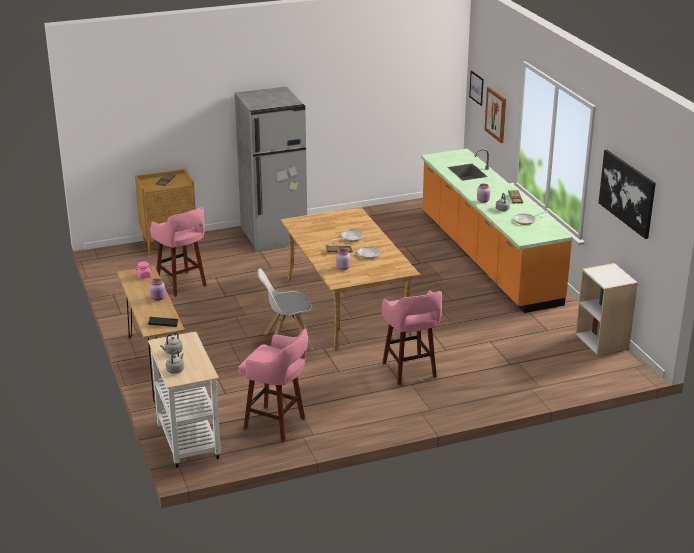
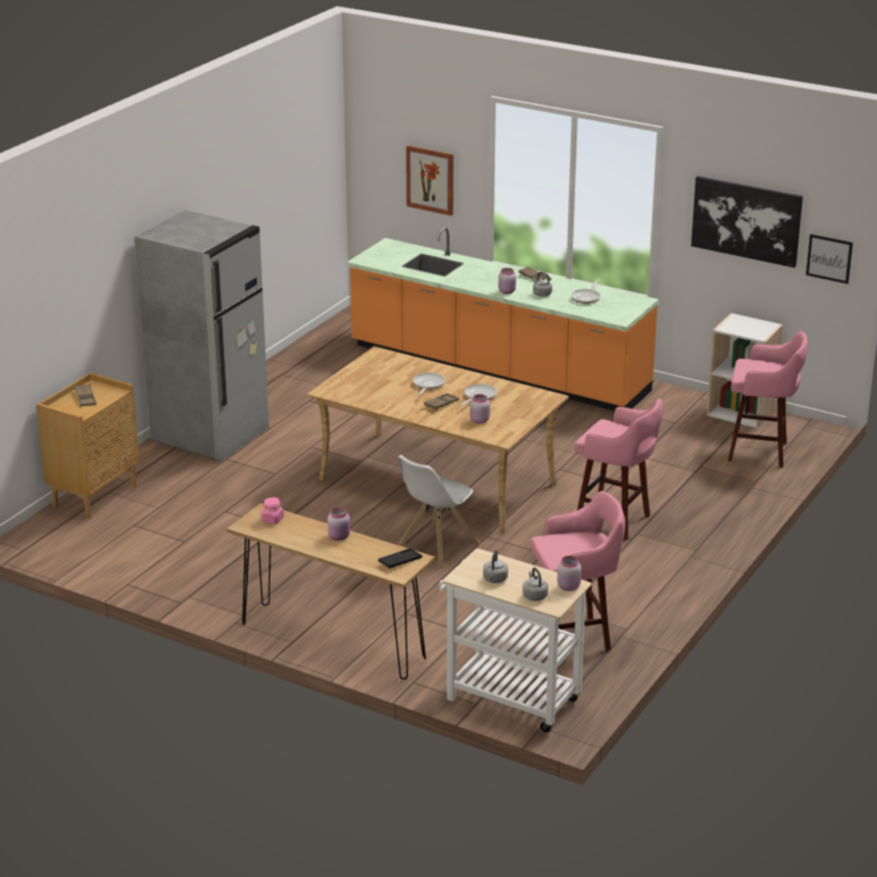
camera: 40 degrees left, 0 degrees up
(182, 285) = (198, 537): pink stool -> pink stool (761, 452)
(201, 373) = (568, 586): none -> pink jar
(476, 88) = (375, 152): picture -> picture (829, 258)

